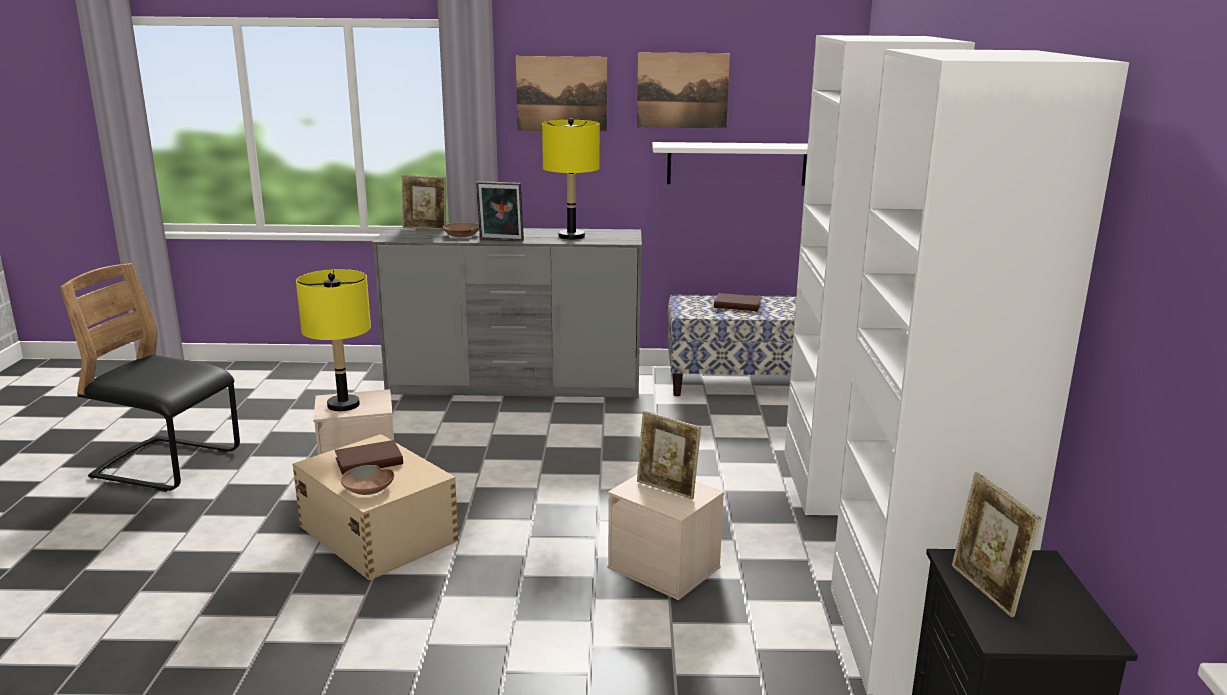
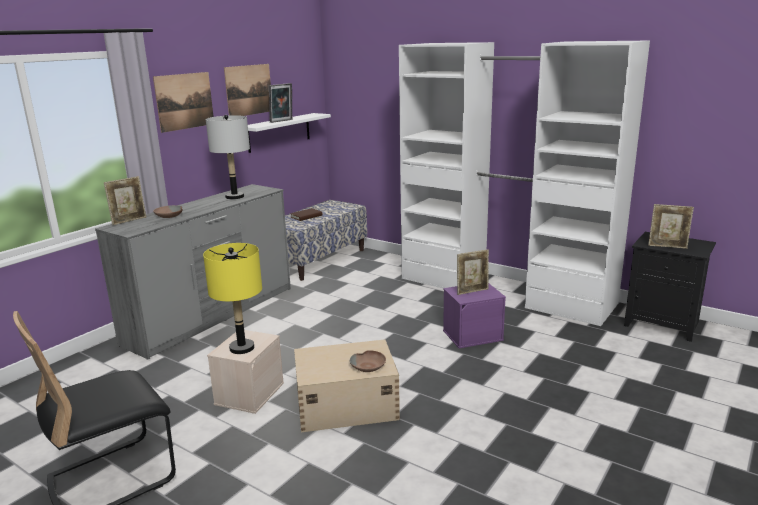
camera: 55 degrees left, 0 degrees up
(369, 461) = (331, 360): brown book -> none
(501, 240) = (206, 210): picture frame -> picture frame (282, 121)
(571, 236) = (234, 197): yellow table lamp -> grey table lamp
(665, 567) = (473, 335): beige storage box -> purple storage box

